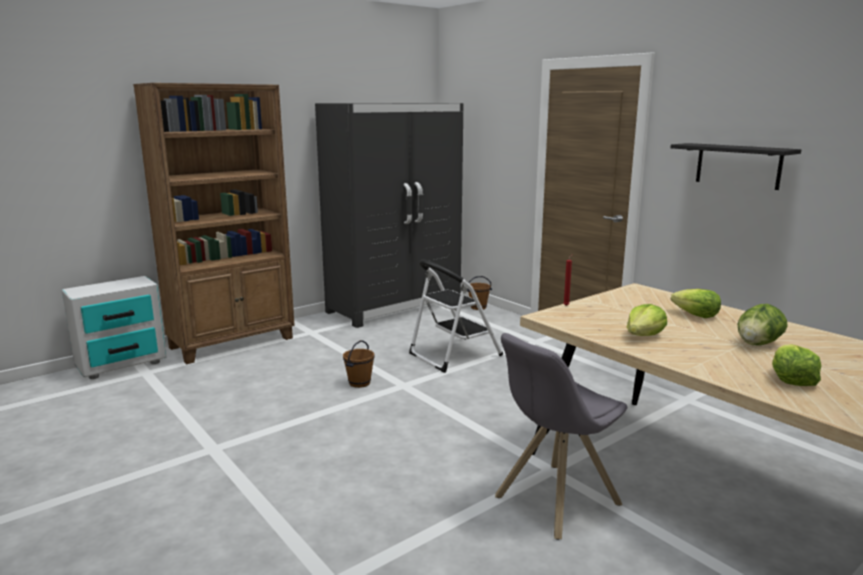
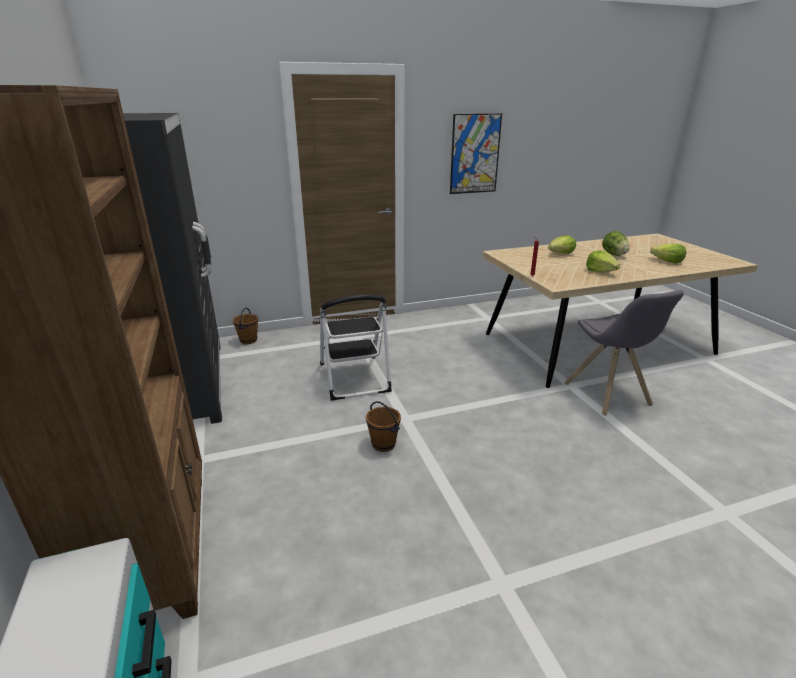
camera: 70 degrees left, 10 degrees up
(738, 165) = (475, 154): black shelf -> picture

